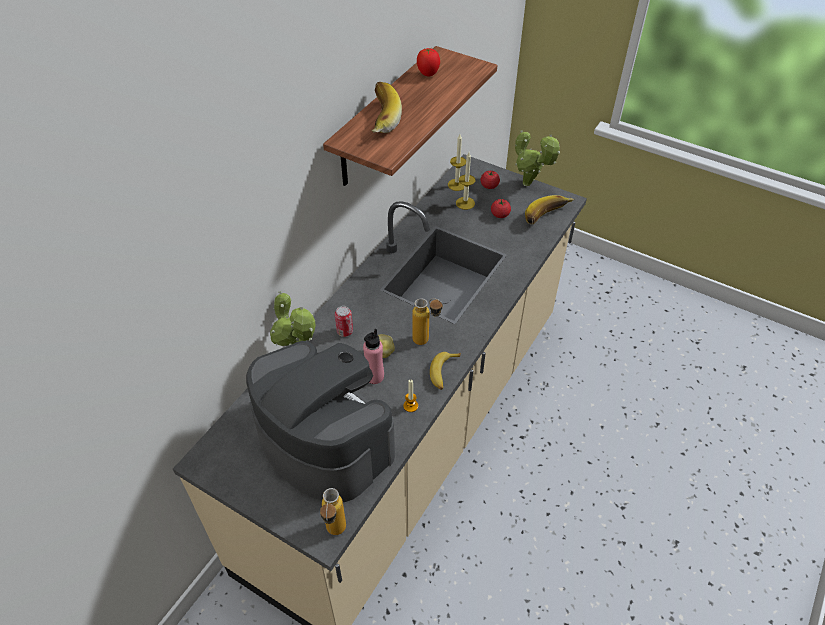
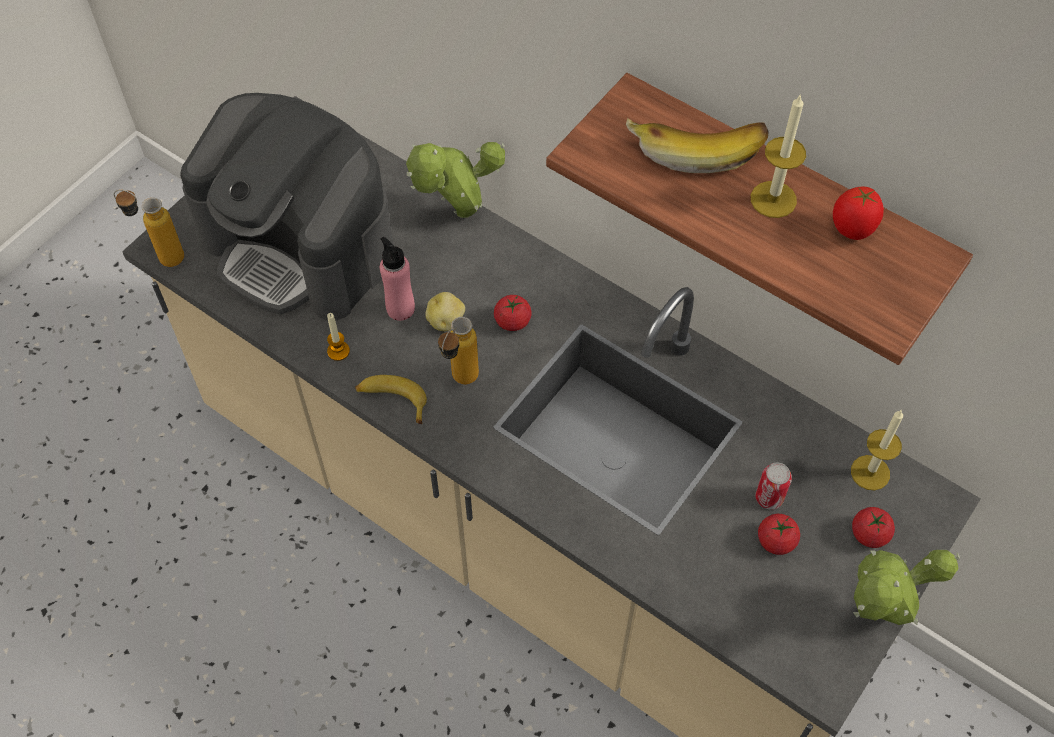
camera: 95 degrees right, 10 degrees up
(324, 441) = (300, 246): coffee machine -> coffee machine turned 75 degrees clockwise
(345, 331) = (494, 274): can -> can (769, 498)
(380, 320) = (512, 321): none -> tomato
(465, 203) = (811, 481): candle -> candle (773, 199)
(547, 217) = (768, 633): banana -> none

